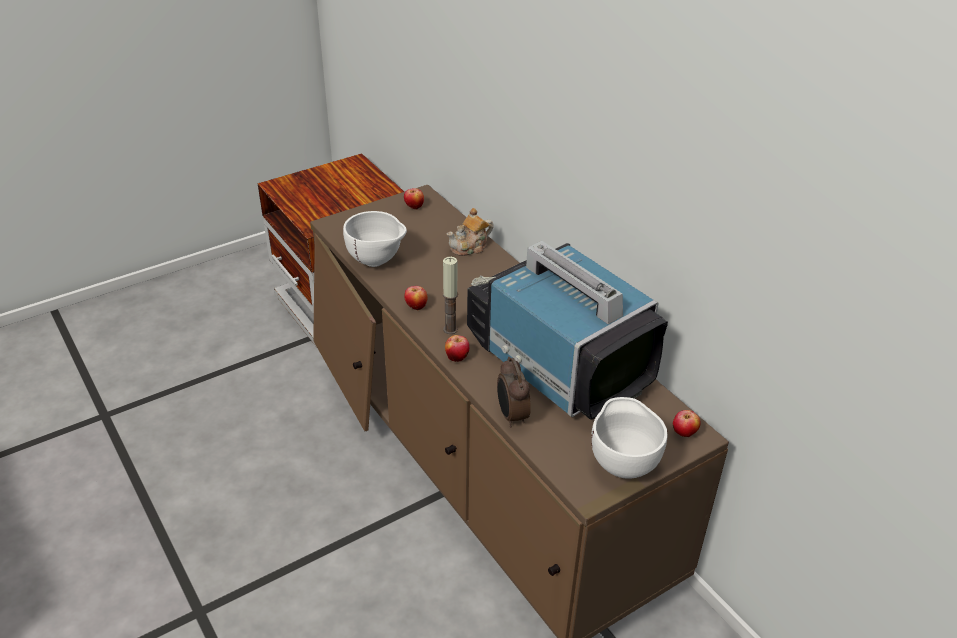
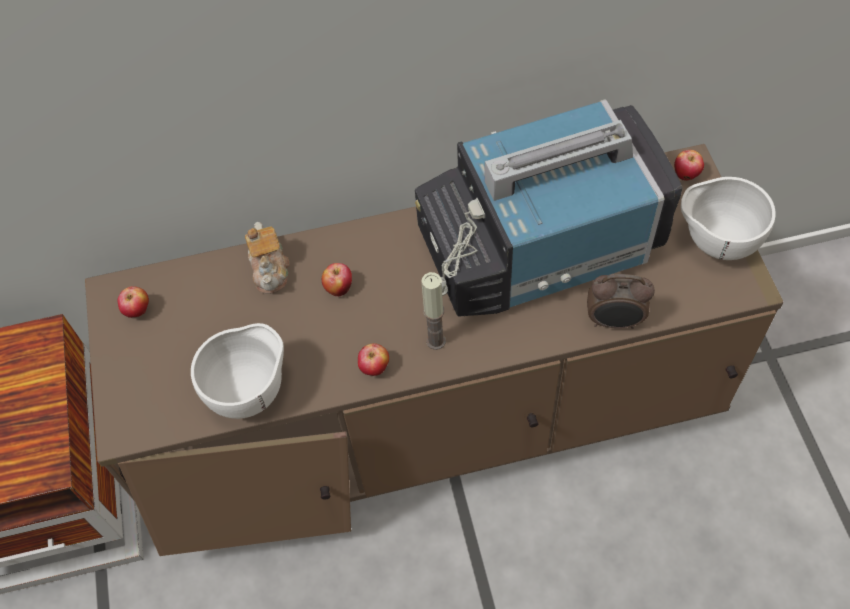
camera: 65 degrees left, 20 degrees up
(457, 358) = (494, 348): apple -> apple (339, 288)

